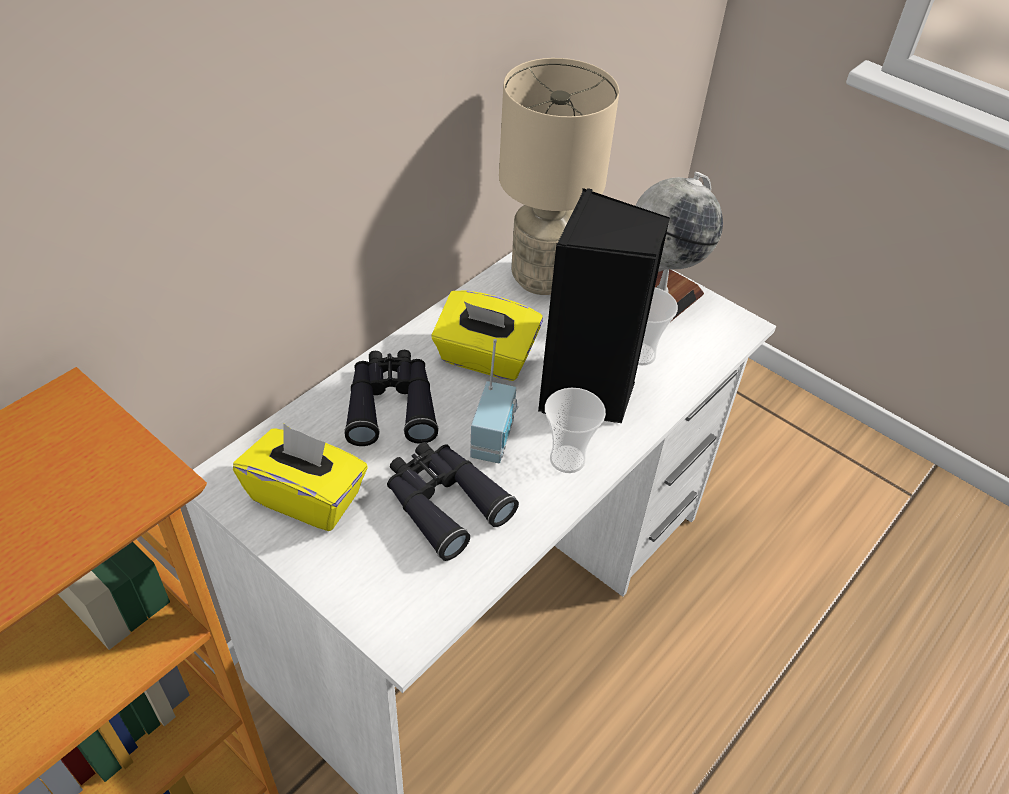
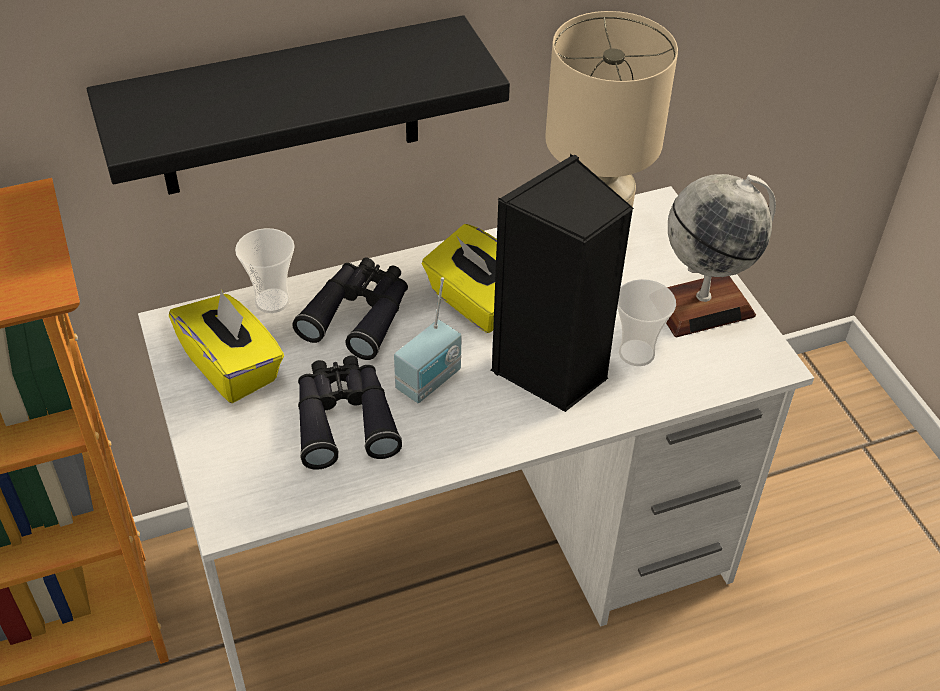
camera: 30 degrees right, 0 degrees up
(285, 225) = (289, 109): none -> black shelf
(567, 459) = (486, 425): cup -> cup (272, 301)

